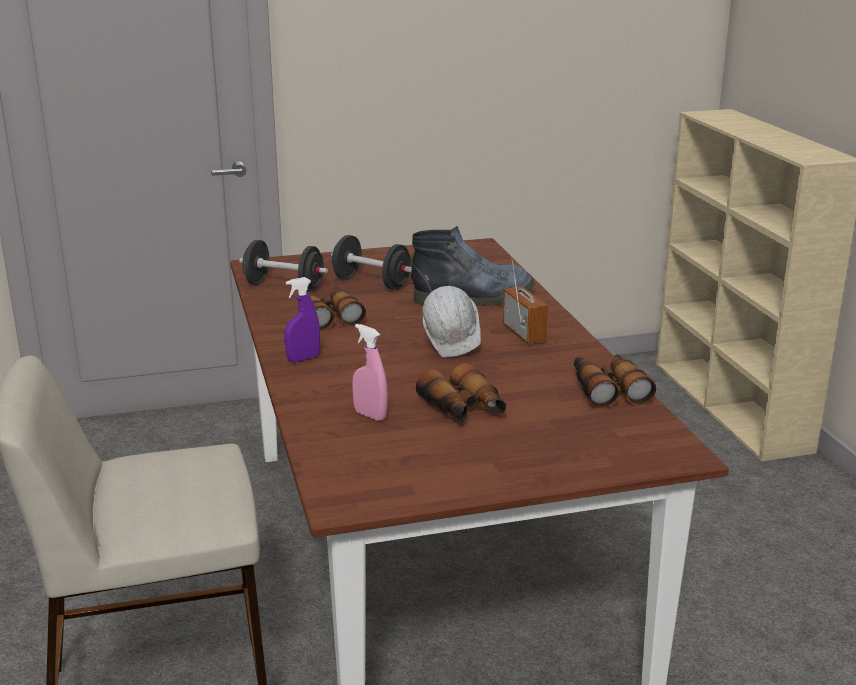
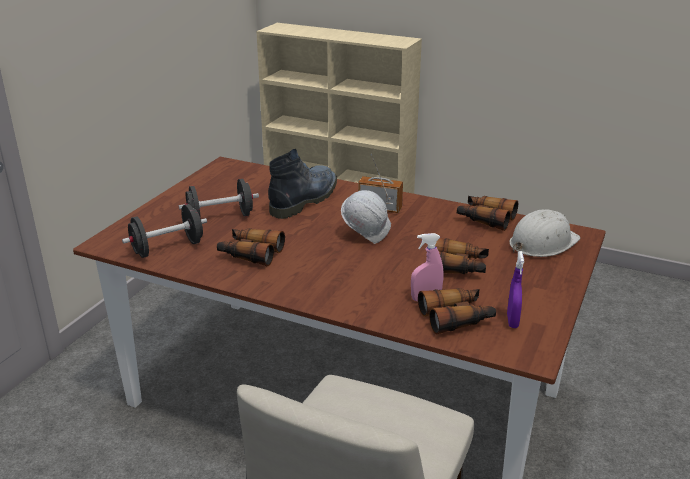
camera: 50 degrees left, 5 degrees up
(303, 359) = (306, 288): purple spray bottle -> purple spray bottle (512, 321)
(356, 442) = (457, 318): none -> binoculars
(611, 438) = (542, 243): none -> white hard hat

